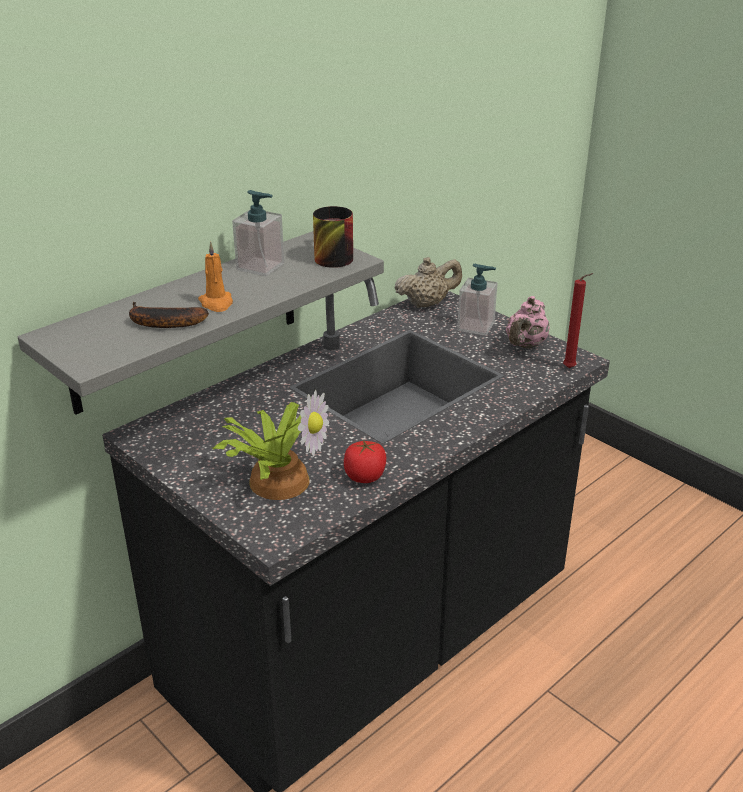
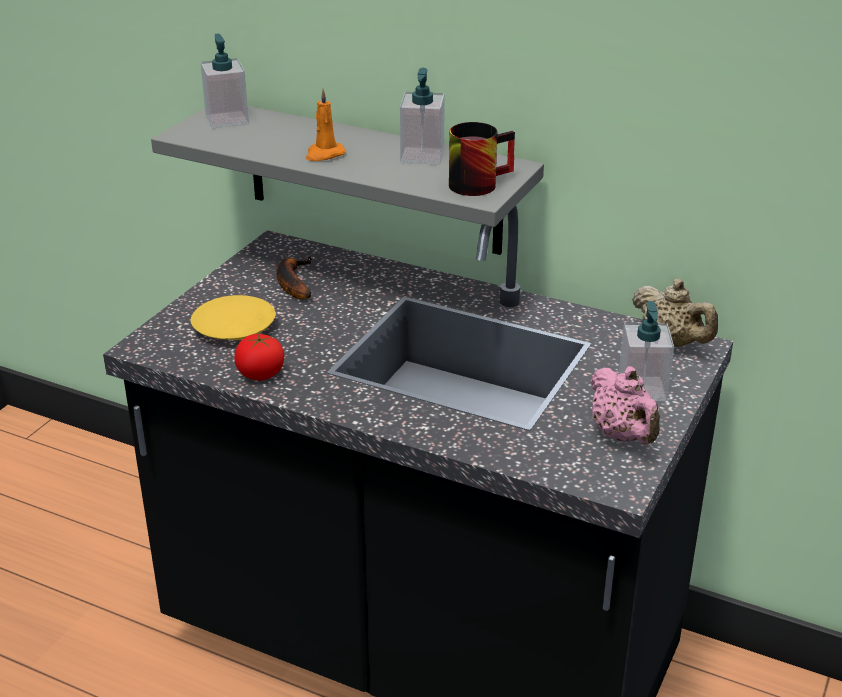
camera: 70 degrees right, 0 degrees up
(80, 336) = (227, 119): none -> soap dispenser
(161, 323) = (269, 142): banana -> banana (292, 282)
(277, 479) = (235, 327): potted plant -> yellow plate
(525, 345) = (623, 435): pink teapot -> pink teapot turned 120 degrees counterclockwise
(571, 368) = (589, 482): red candle -> none

